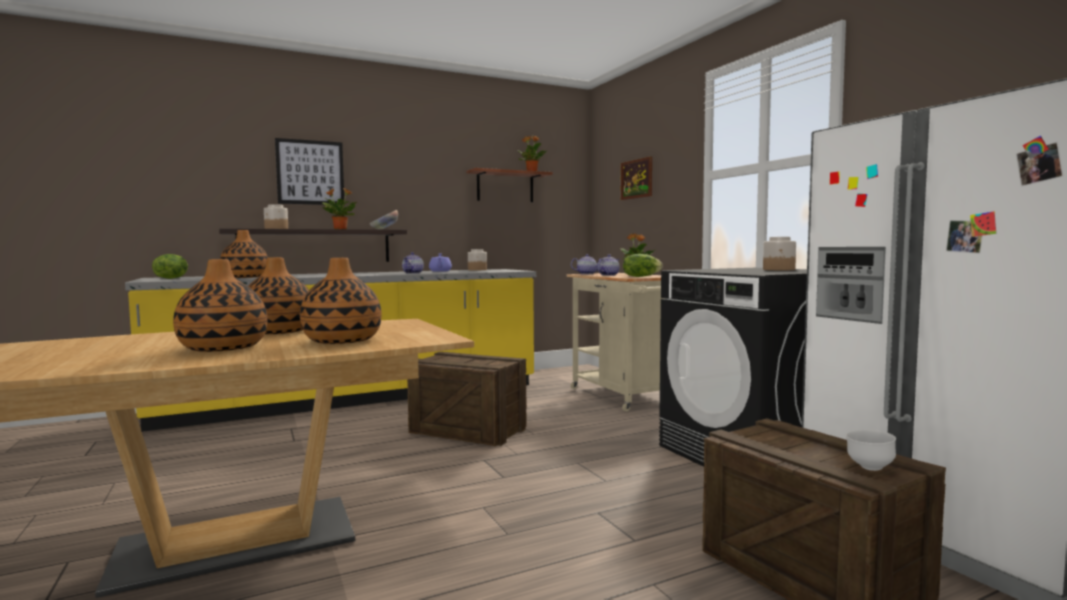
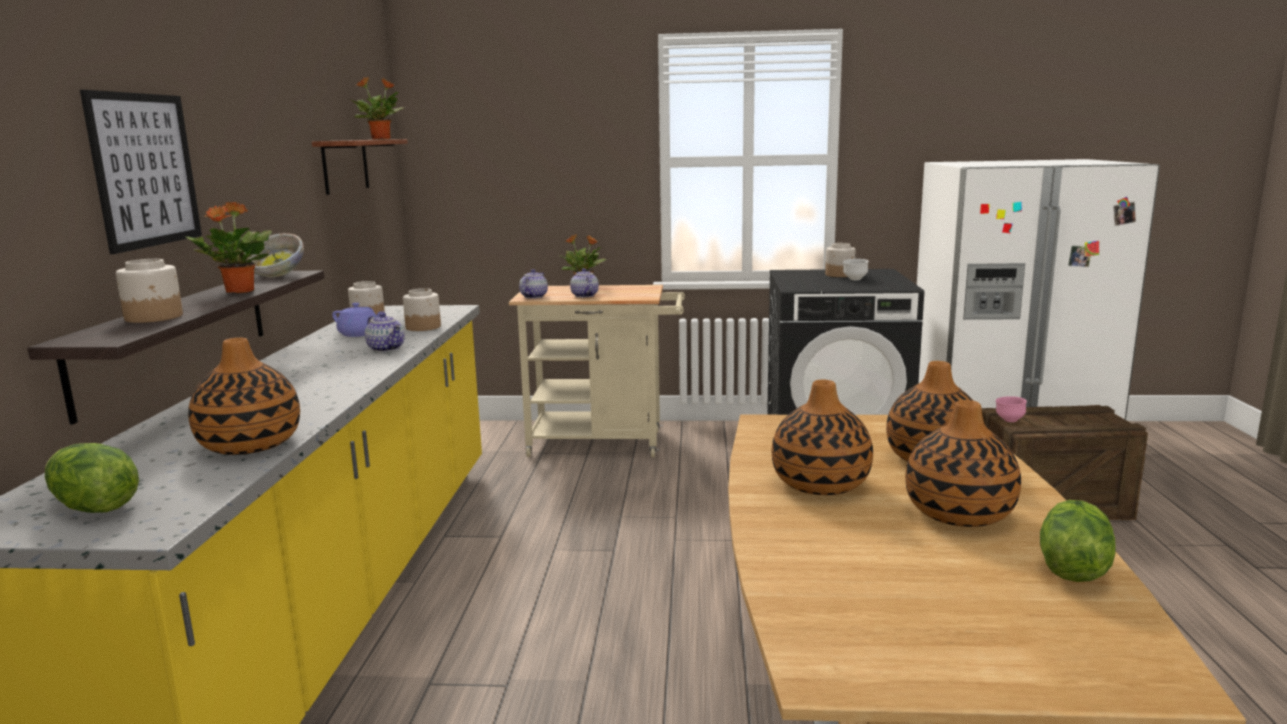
camera: 60 degrees left, 10 degrees up
(466, 272) = (423, 327): none -> jar
(467, 431) = (620, 549): crate -> none
(636, 179) = (524, 153): picture -> none
(641, 276) = (639, 293): lettuce -> lettuce (1071, 568)
(756, 432) = (1009, 420): none -> pink bowl
(869, 468) = (1097, 418): white bowl -> white bowl (854, 280)

